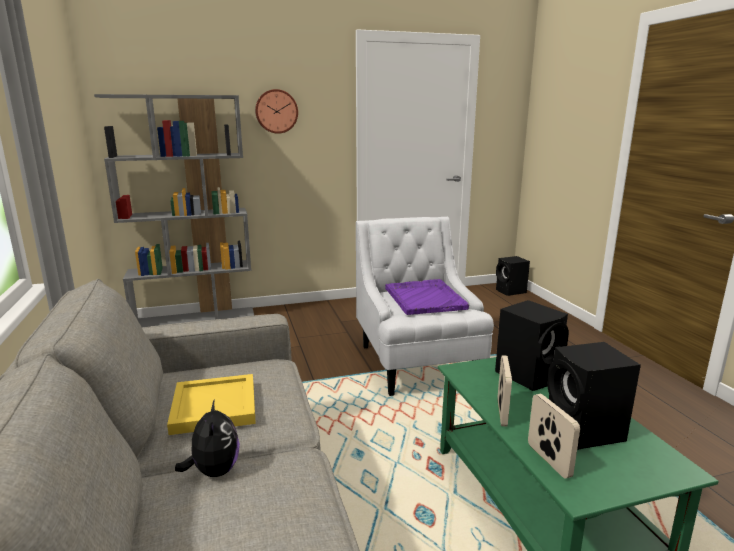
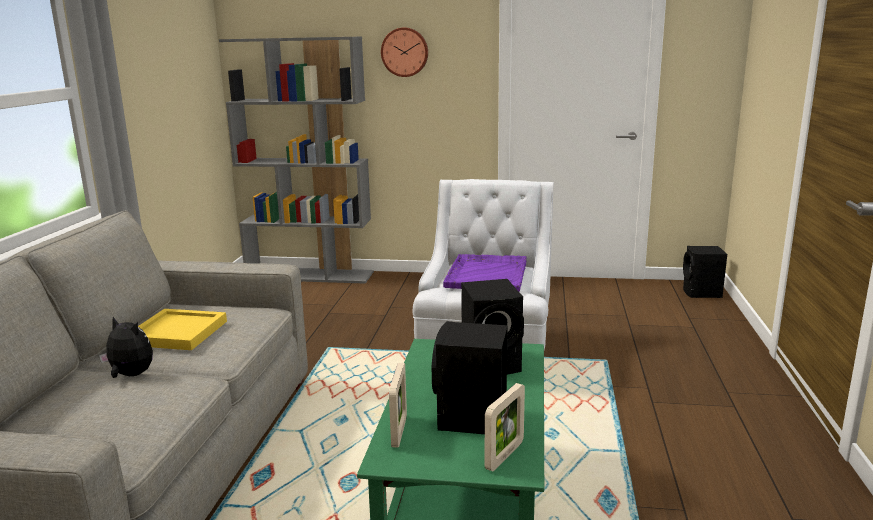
camera: 25 degrees right, 0 degrees up
(214, 471) = (130, 375): plush toy -> plush toy turned 75 degrees counterclockwise
(502, 413) = (414, 388): picture frame -> picture frame (504, 455)

